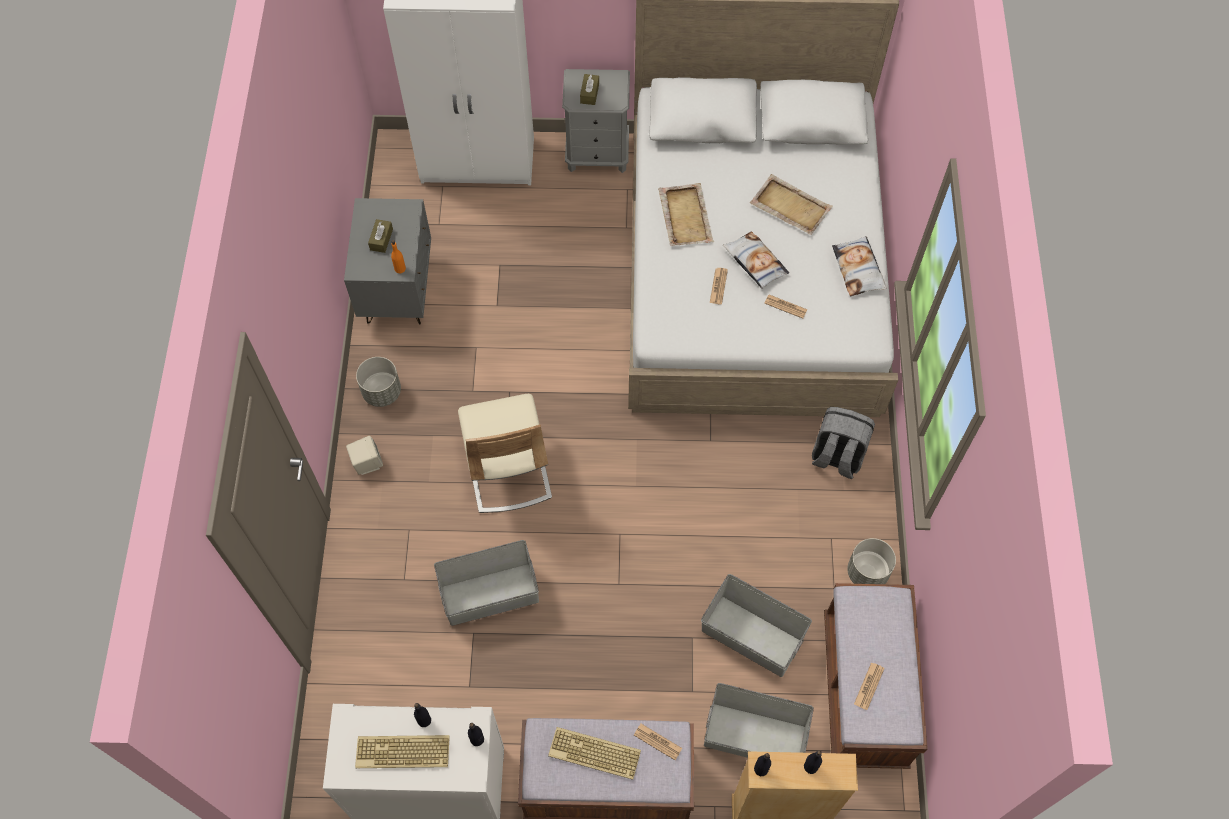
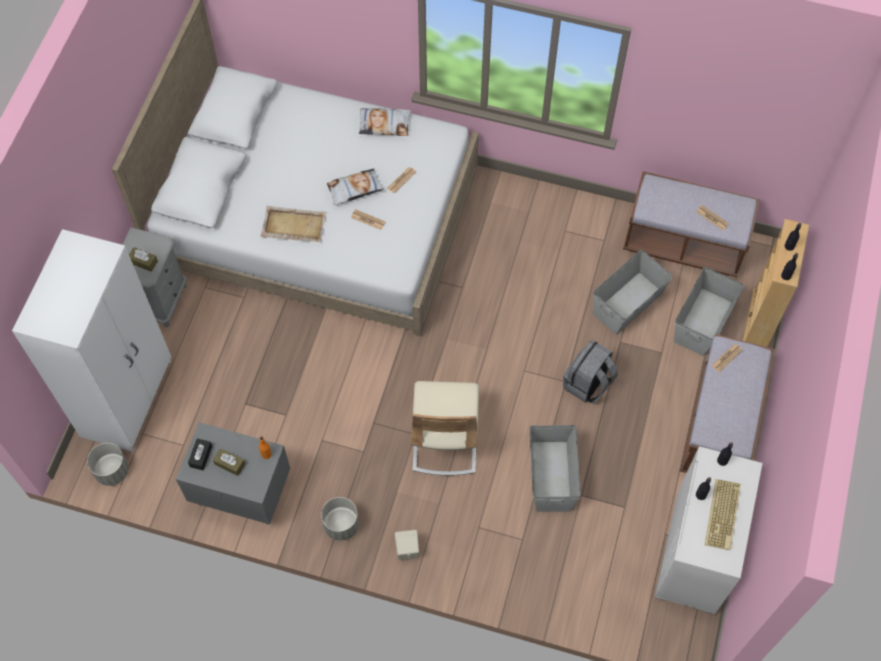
camera: 75 degrees left, 0 degrees up
(384, 212) = (201, 456): none -> black tissue box
(507, 469) = (445, 439): beige chair -> beige chair turned 90 degrees clockwise
(593, 754) = (728, 402): keyboard -> none
(790, 206) = (310, 151): beige tray -> none
(836, 456) = (500, 208): grey backpack -> grey backpack (588, 384)
(867, 572) = (597, 216): grey planter -> grey planter (112, 471)

